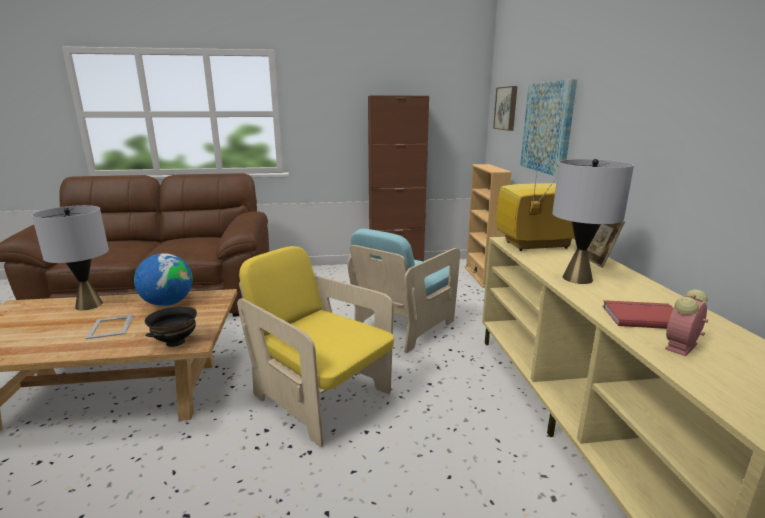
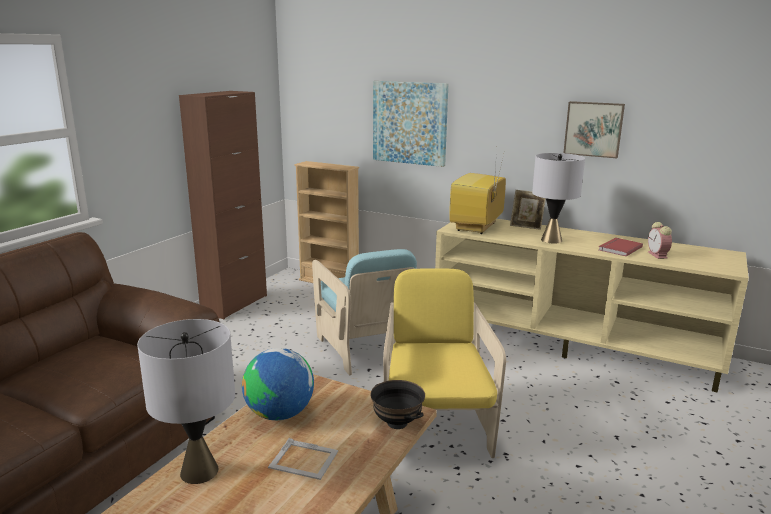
camera: 55 degrees left, 0 degrees up
(320, 397) = (434, 426): yellow armchair -> yellow armchair turned 105 degrees clockwise
(507, 108) = (325, 101): picture -> picture (593, 129)

